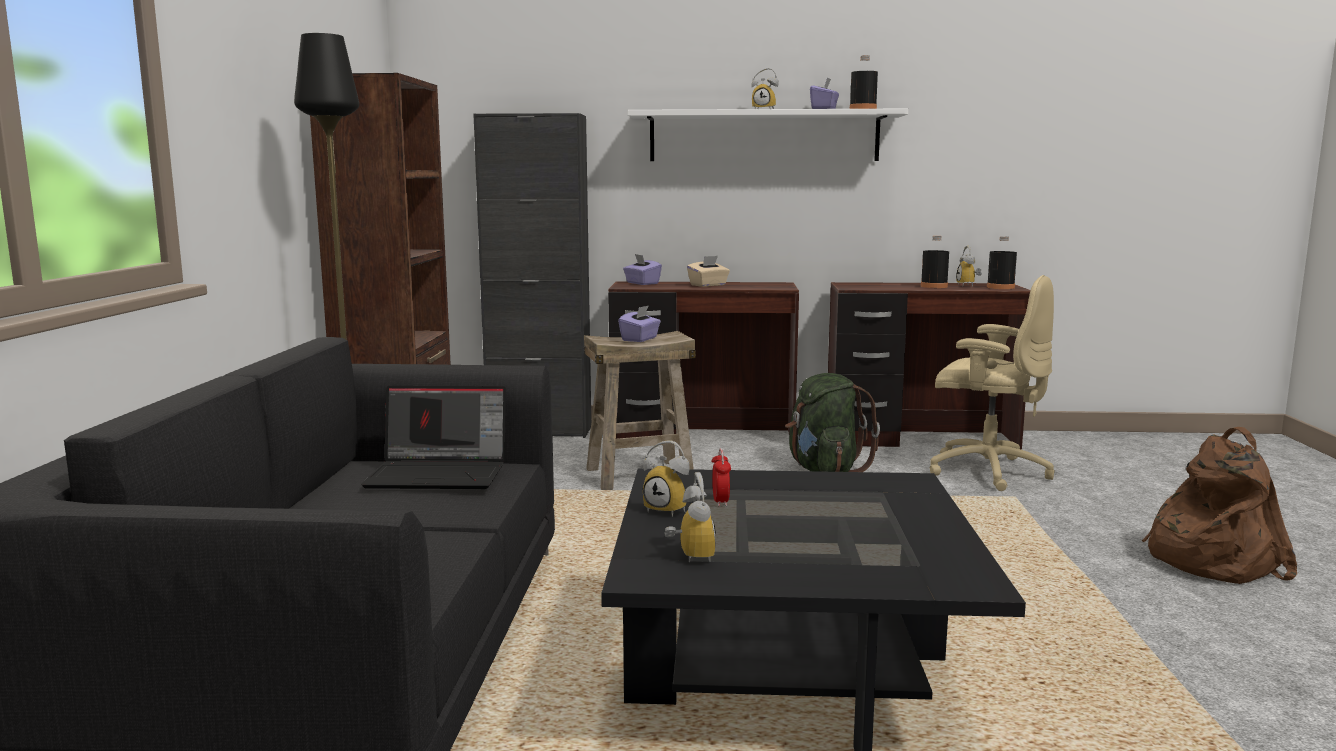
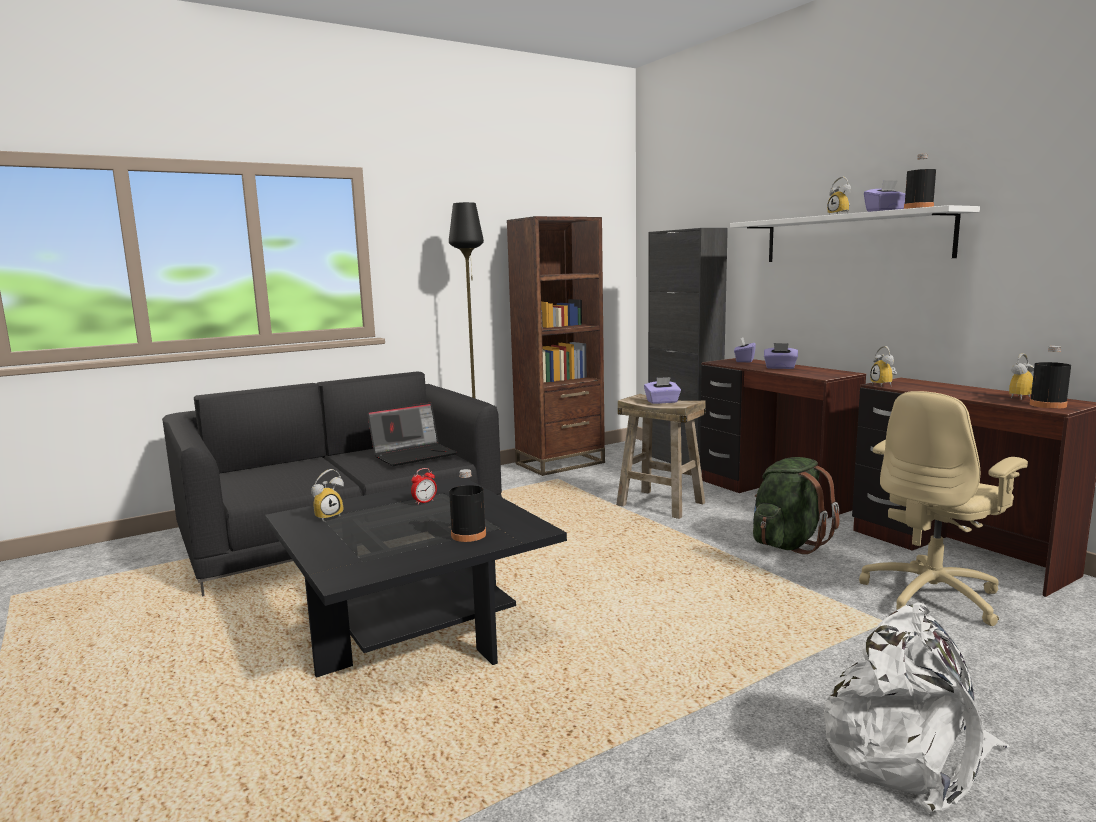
camera: 55 degrees right, 0 degrees up
(440, 474) = (414, 454): laptop -> laptop turned 90 degrees counterclockwise
(669, 509) = (397, 497): alarm clock -> alarm clock (885, 385)
(708, 285) = (780, 367): beige tissue box -> purple tissue box
(934, 286) = (975, 394): black bottle -> black bottle (468, 535)
(986, 471) = (933, 596): beige office chair -> beige office chair turned 60 degrees clockwise
(1210, 559) = (908, 752): brown backpack -> white backpack

